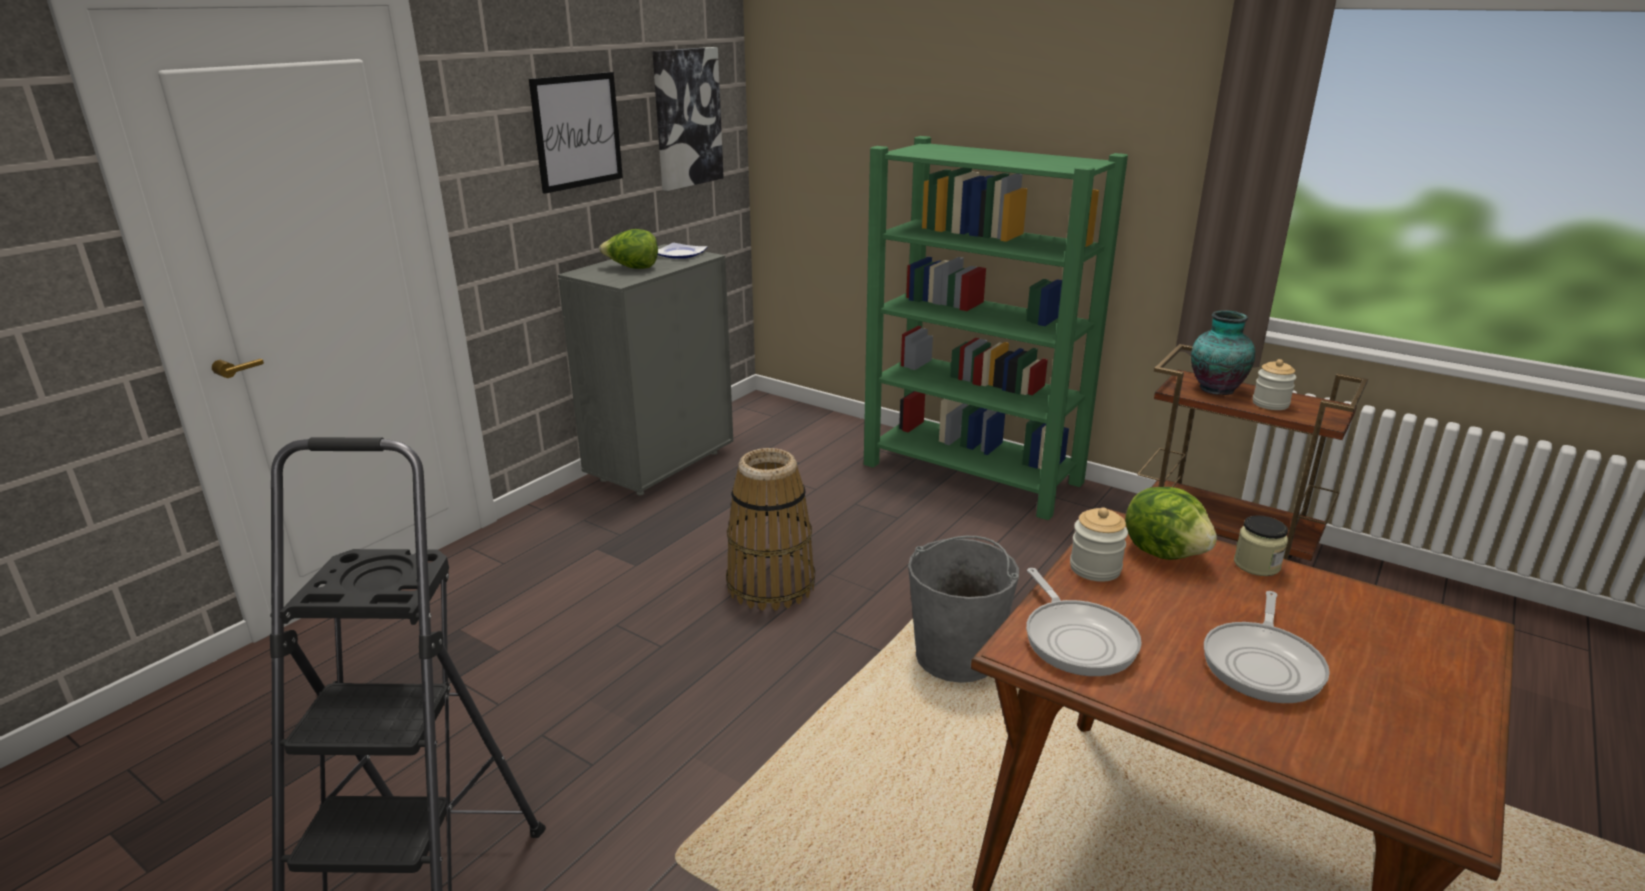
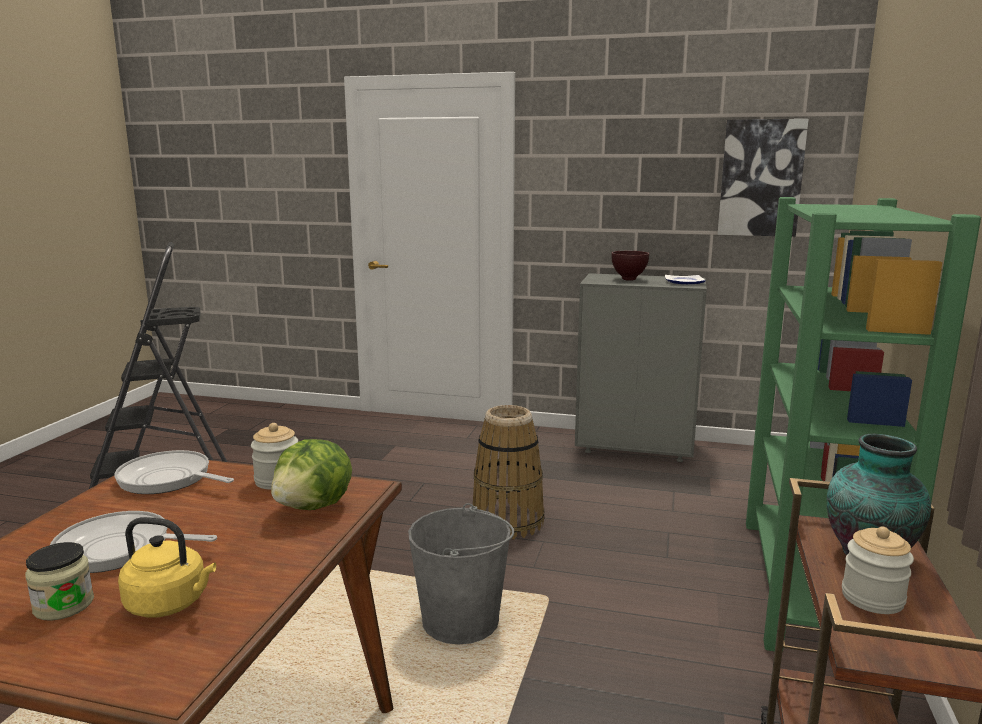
camera: 70 degrees right, 10 degrees down
(577, 131) = (633, 175): picture -> none
(632, 268) = (628, 279): lettuce -> brown bowl
(1077, 639) = (168, 479): frying pan -> frying pan turned 60 degrees clockwise
(1256, 565) = (299, 550): jar -> jar (64, 605)
(1363, 630) = (170, 604): none -> yellow kettle

